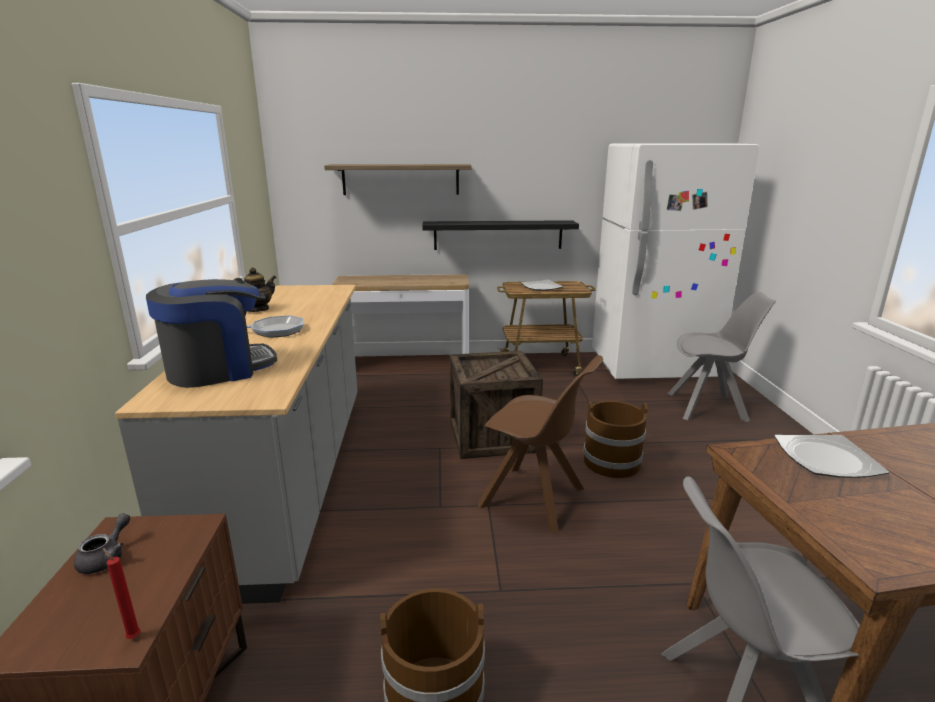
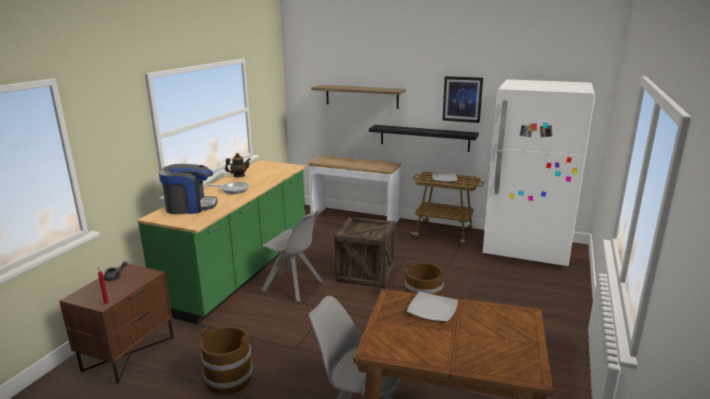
camera: 25 degrees right, 0 degrees up
(291, 478) = (242, 271): grey counter -> green counter
(535, 498) = (355, 311): brown chair -> none
(550, 175) = (462, 99): none -> picture
(709, 407) = (534, 286): grey chair -> grey chair (294, 286)

